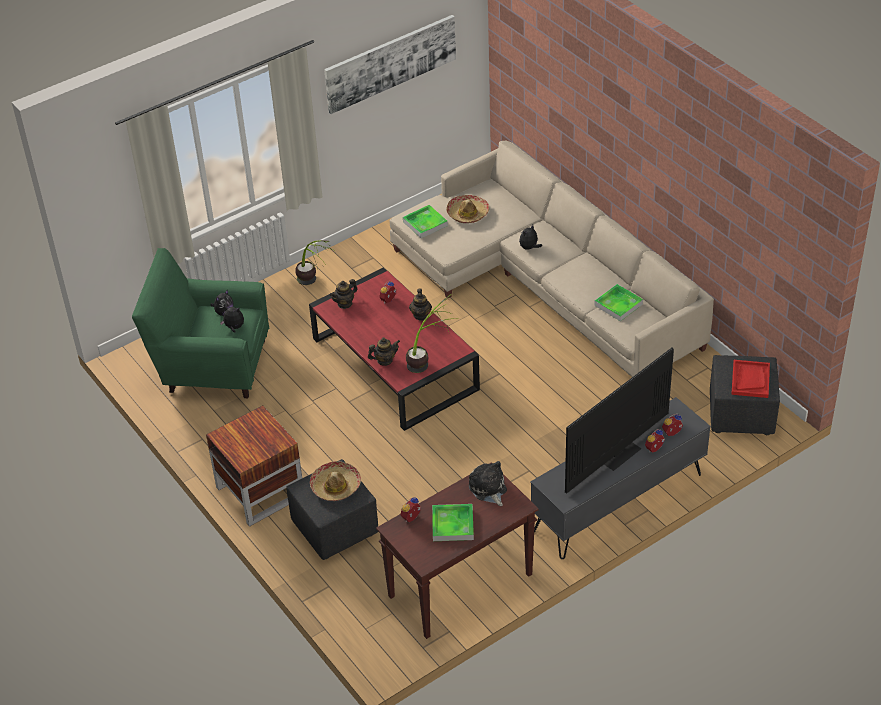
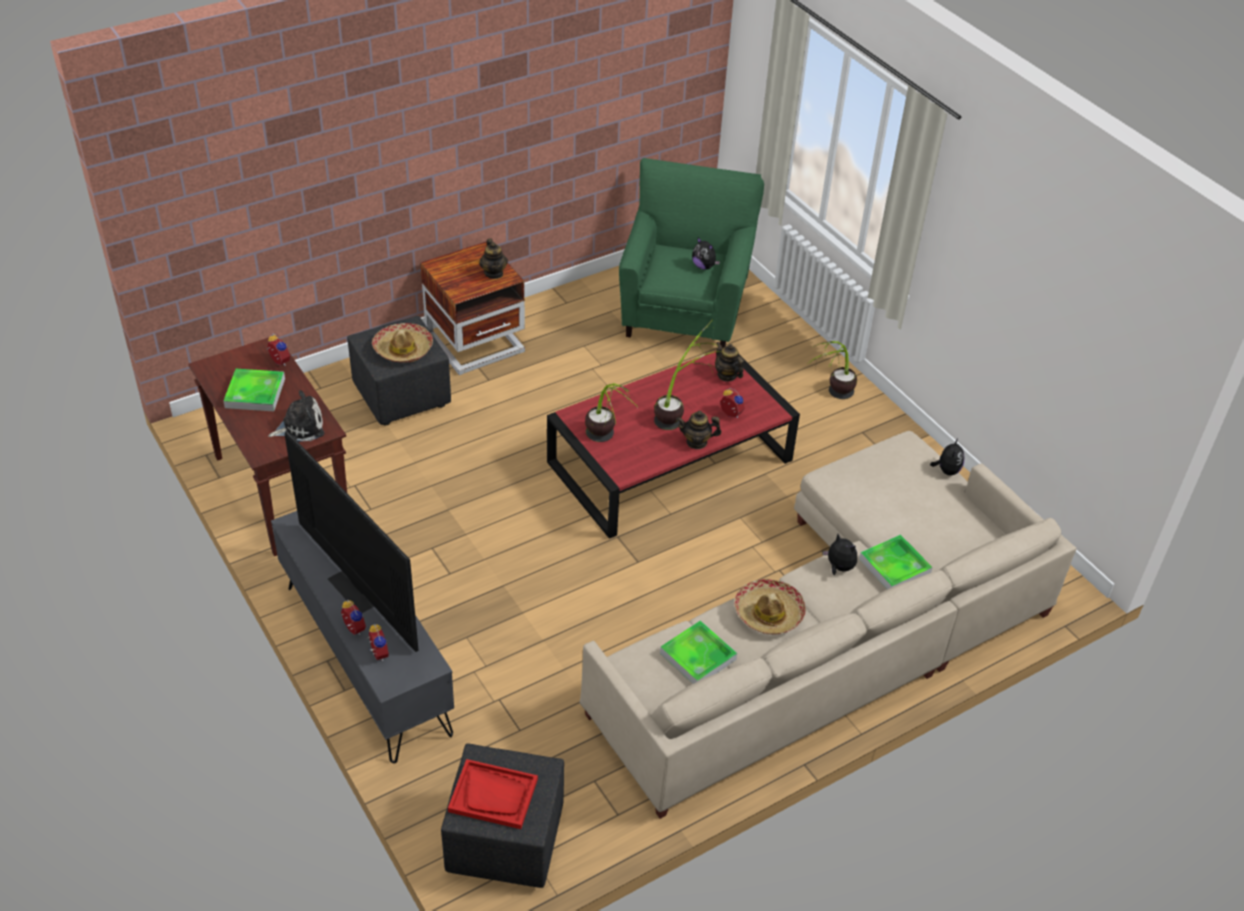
camera: 90 degrees right, 0 degrees up
(234, 328) = (675, 273): plush toy -> plush toy (946, 470)
(384, 360) = (613, 403): teapot -> teapot (494, 273)
(390, 63) = (1048, 275): picture -> none
(390, 325) = (680, 412): none -> potted plant
(425, 223) = (892, 458): tray -> tray (894, 566)
(468, 213) = (917, 504): hat -> hat (768, 613)

